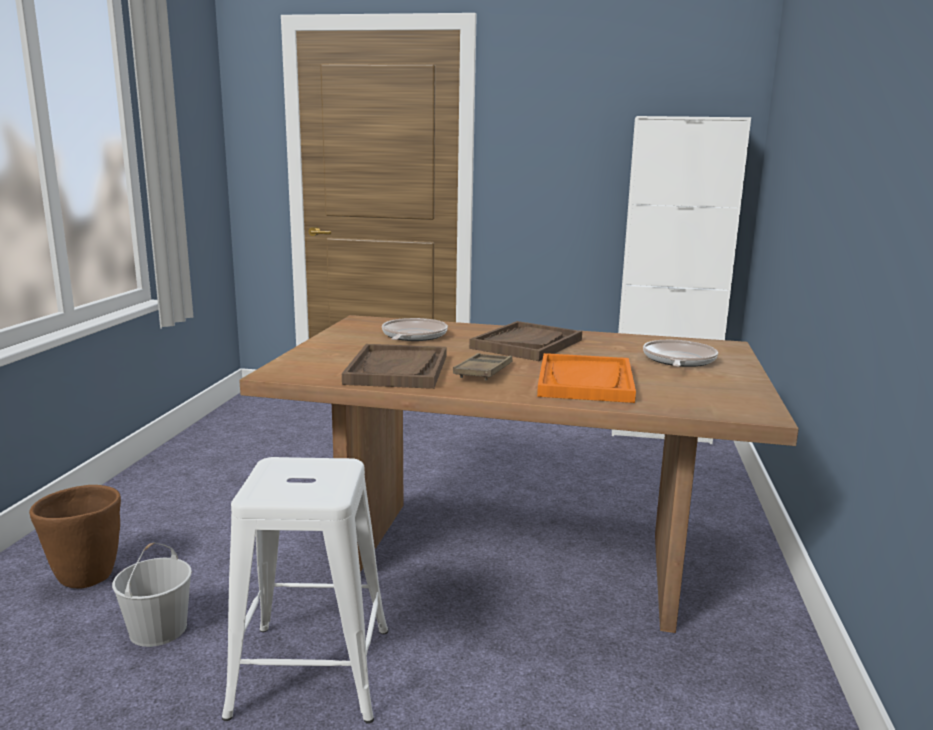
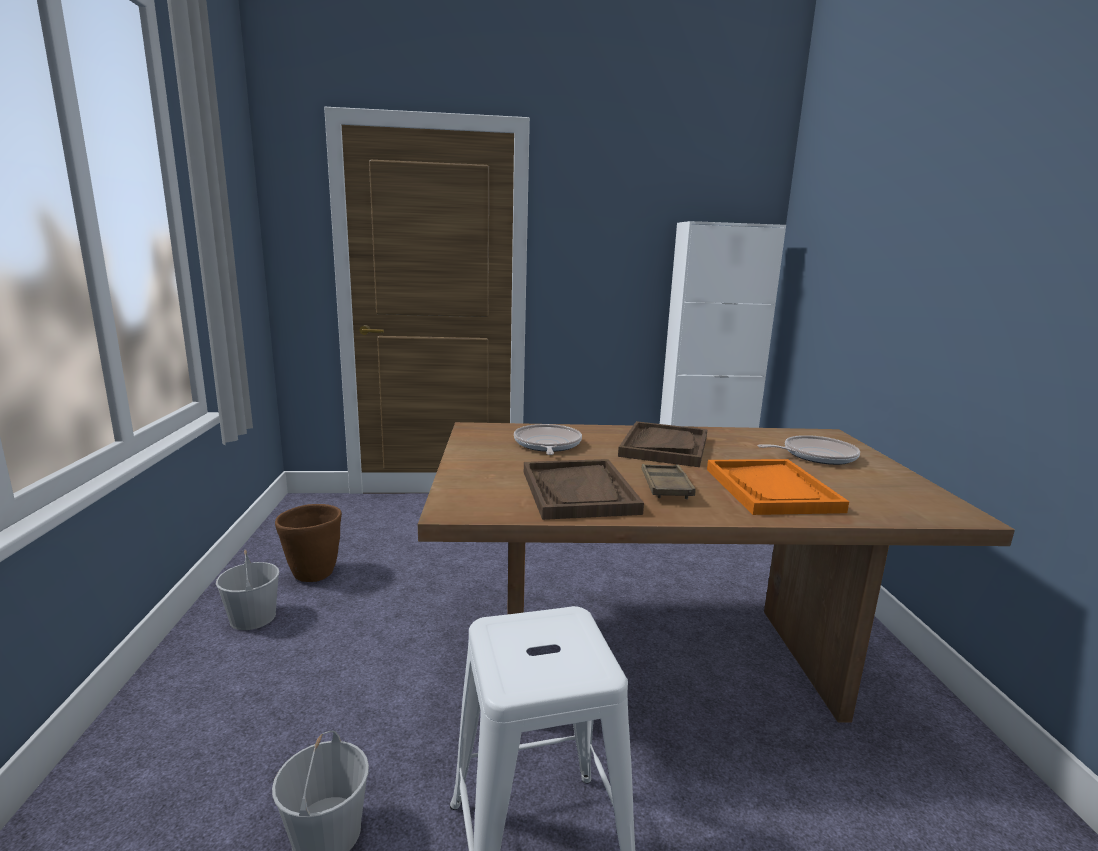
camera: 15 degrees left, 0 degrees up
(86, 577) = (199, 770): brown planter -> brown planter (313, 574)
(169, 483) = (253, 618): none -> white bucket
(678, 360) = (815, 456): frying pan -> frying pan turned 75 degrees clockwise

